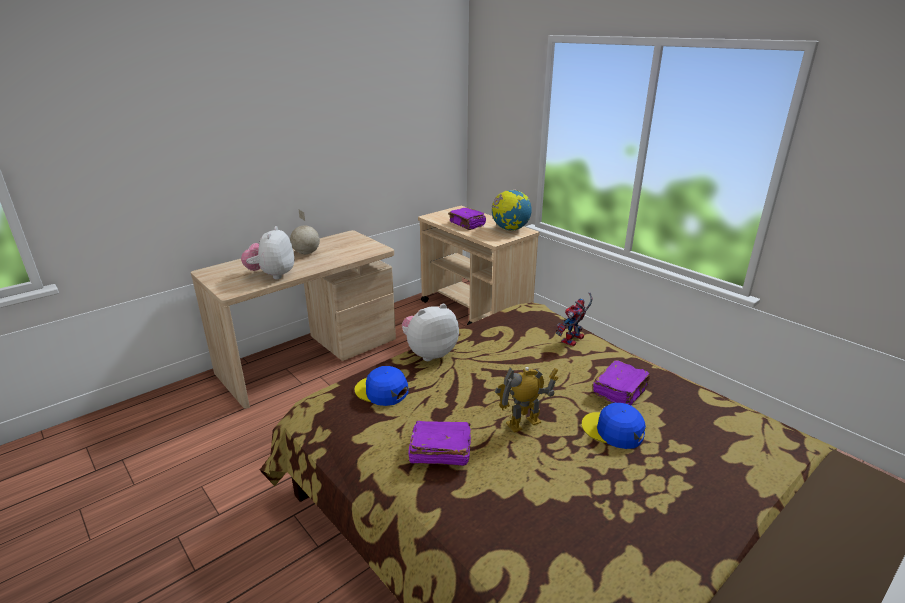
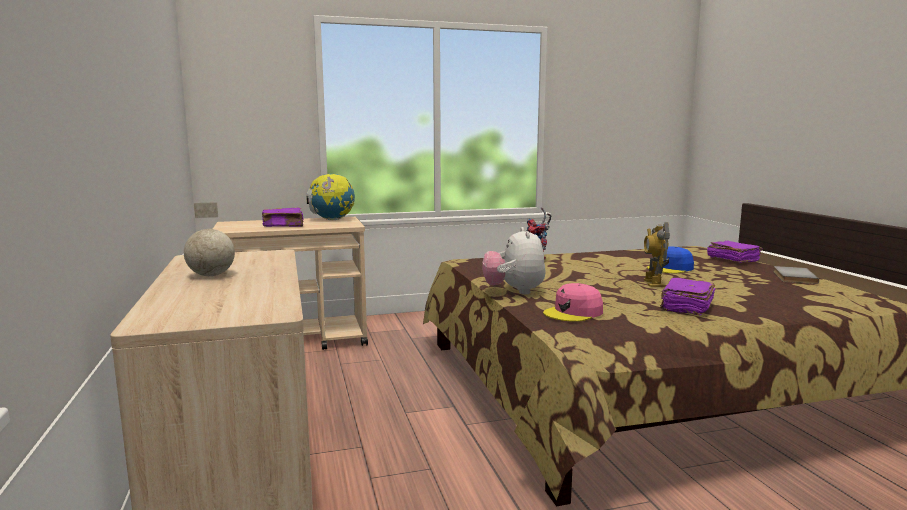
camera: 65 degrees left, 15 degrees down
(272, 275) = (259, 293): plush toy -> none
(381, 391) = (573, 312): blue cap -> pink cap
(620, 392) = (622, 260): purple book -> purple book (732, 260)
(676, 548) = (792, 277): none -> grey book

